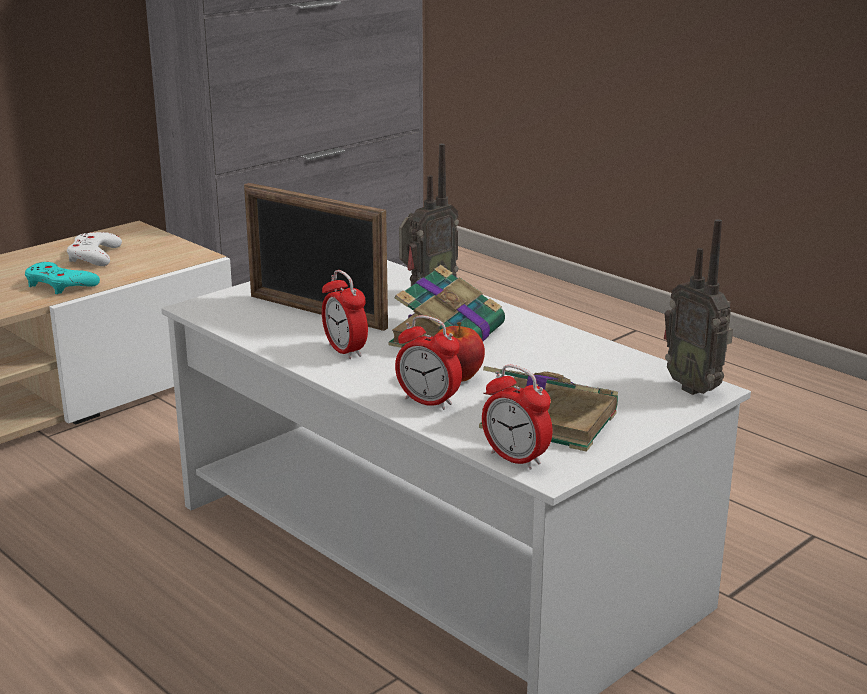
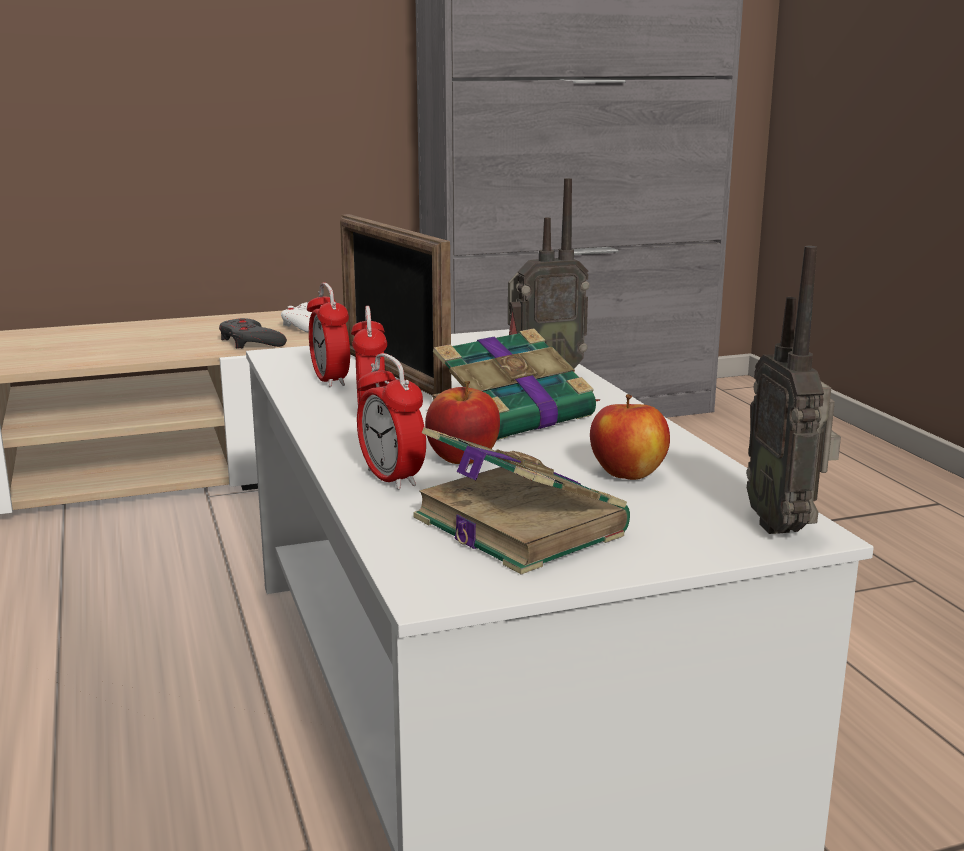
camera: 25 degrees right, 5 degrees down
(60, 284) = (251, 342): turquoise game controller -> grey game controller
(515, 459) = (411, 563): alarm clock -> alarm clock (330, 380)
(572, 368) = (628, 474): none -> apple

